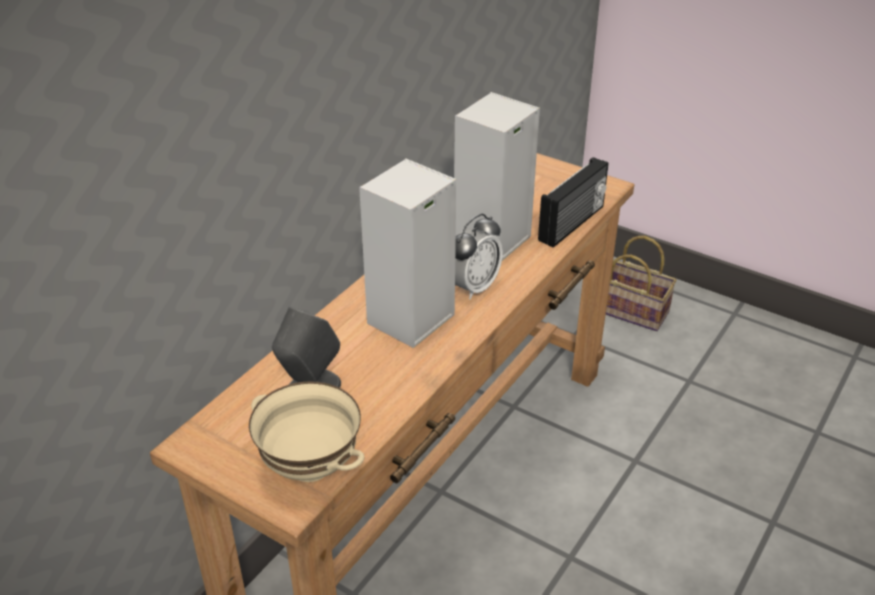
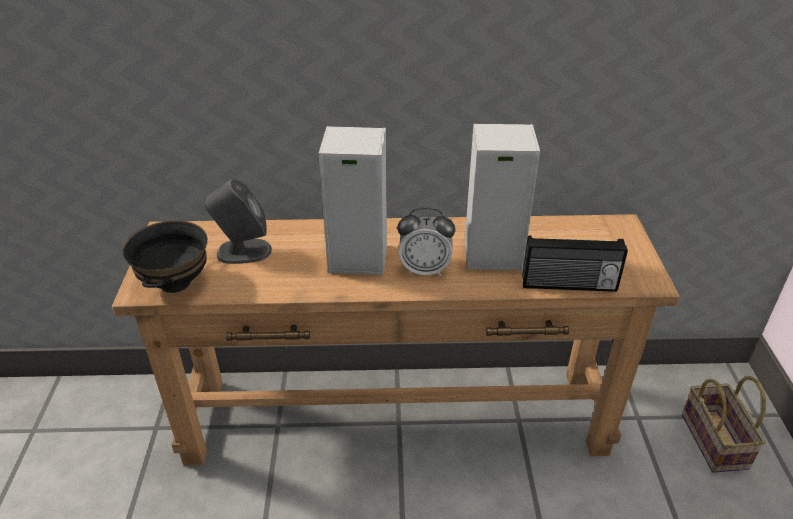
camera: 55 degrees right, 0 degrees up
(309, 467) = (174, 283): beige bowl -> black bowl

